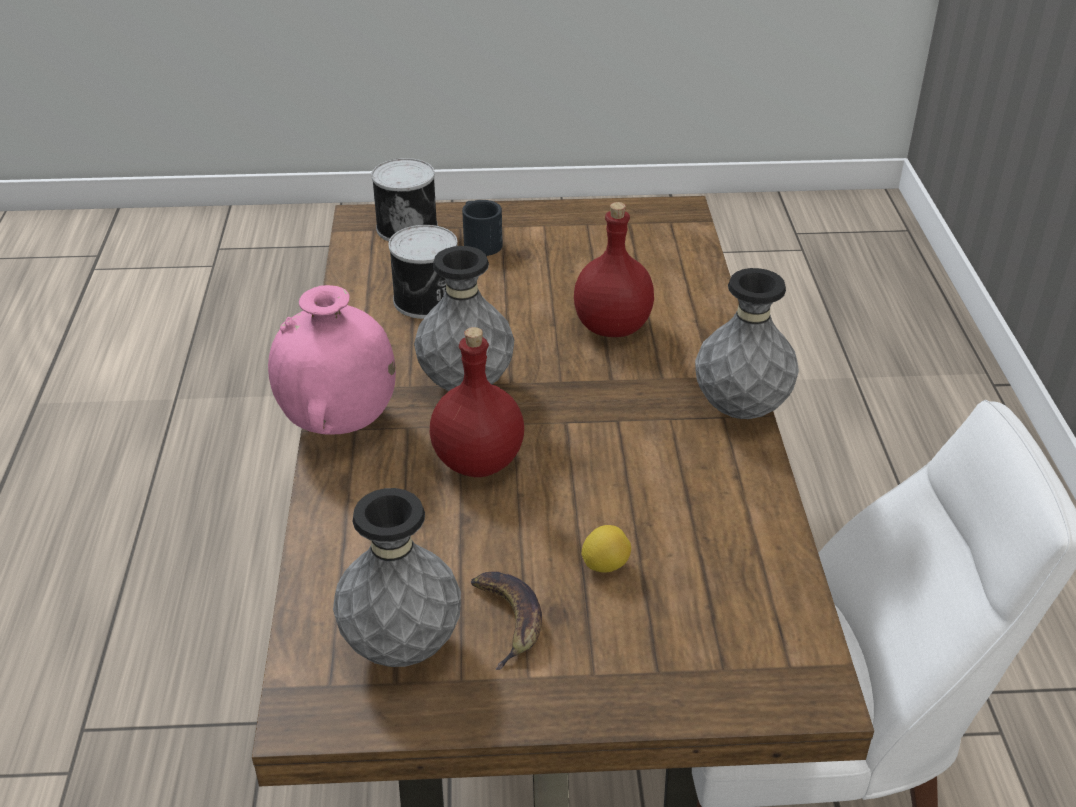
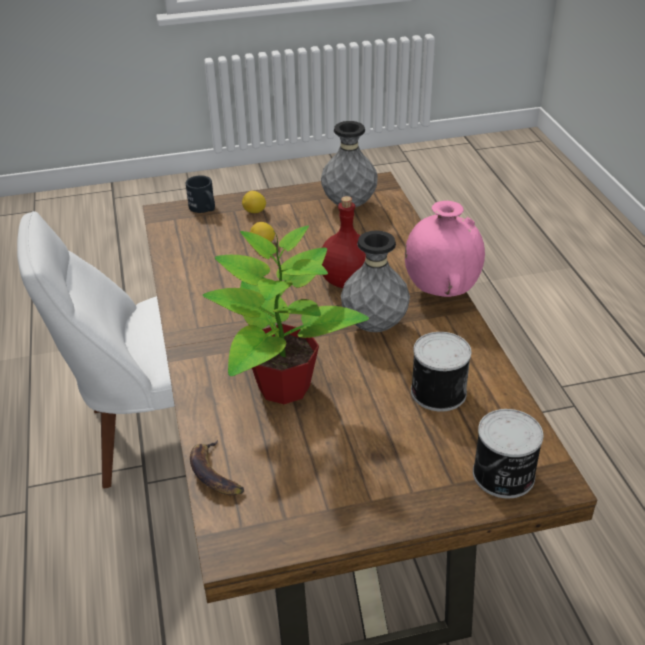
camera: 170 degrees right, 0 degrees up
(479, 241) = (425, 466): black mug -> black mug (204, 208)
(508, 620) = (305, 218): banana -> banana (214, 473)
(611, 328) = (282, 386): red bottle -> potted plant
(611, 659) = (254, 212): none -> lemon
(741, 410) = (185, 333): grey vase -> none

